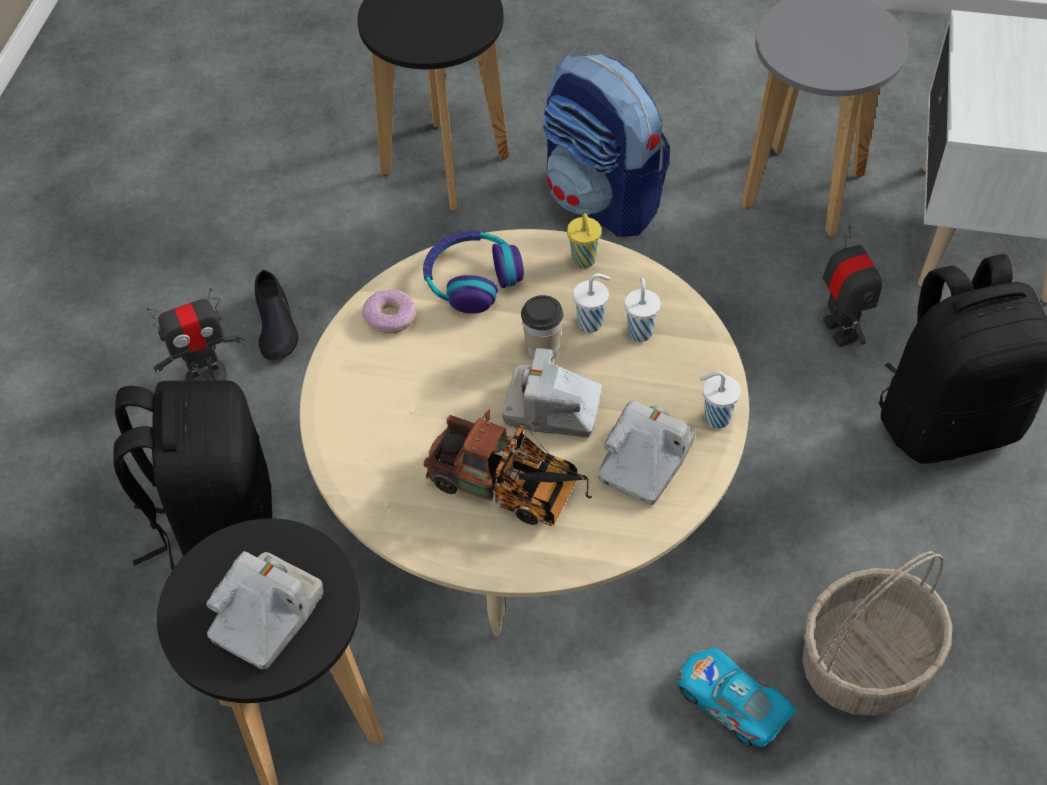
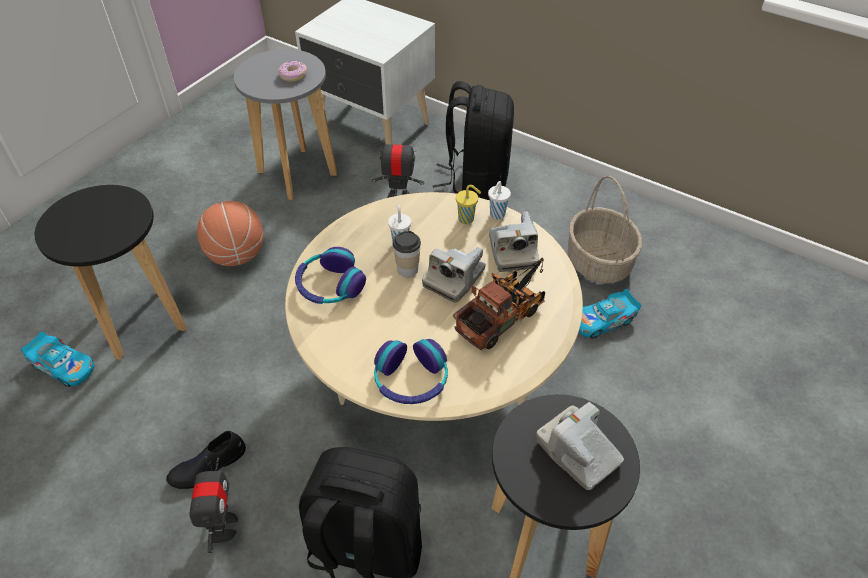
camera: 70 degrees left, 5 degrees down
(276, 326) = (208, 466): black shoe -> black shoe turned 135 degrees clockwise
(351, 134) = (64, 366): none -> toy car
(355, 421) = (411, 379): none -> headphones
(390, 317) = (333, 336): donut -> donut (292, 75)
(584, 261) = (351, 230): yellow cup -> yellow cup (467, 219)
(603, 200) = (236, 255): backpack -> basketball
(640, 331) = (419, 224): white cup -> none
(645, 461) = (512, 251): camera -> camera turned 150 degrees counterclockwise

